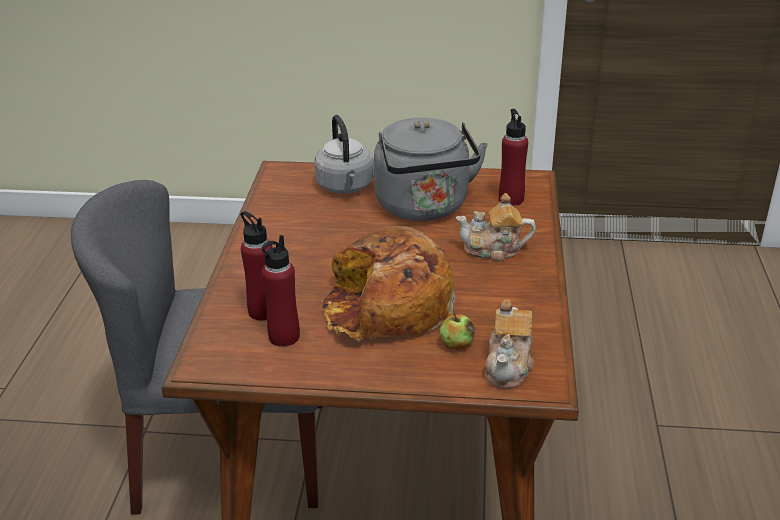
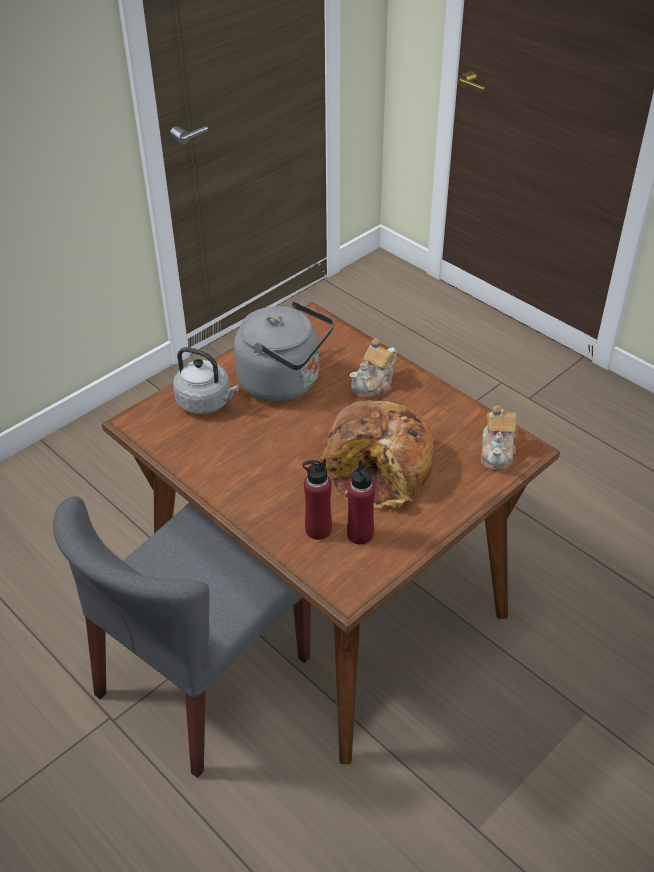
camera: 50 degrees left, 10 degrees up
(456, 344) = (454, 461): apple -> none
(509, 366) = (497, 452): teapot -> teapot turned 45 degrees clockwise
(511, 199) = (325, 340): red bottle -> none

